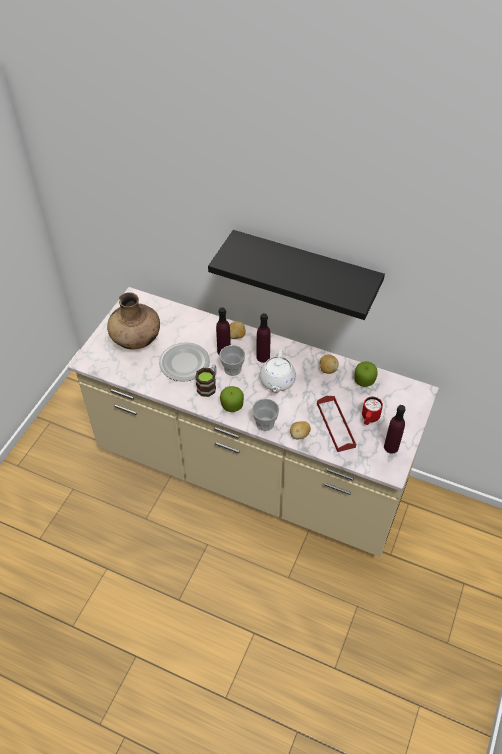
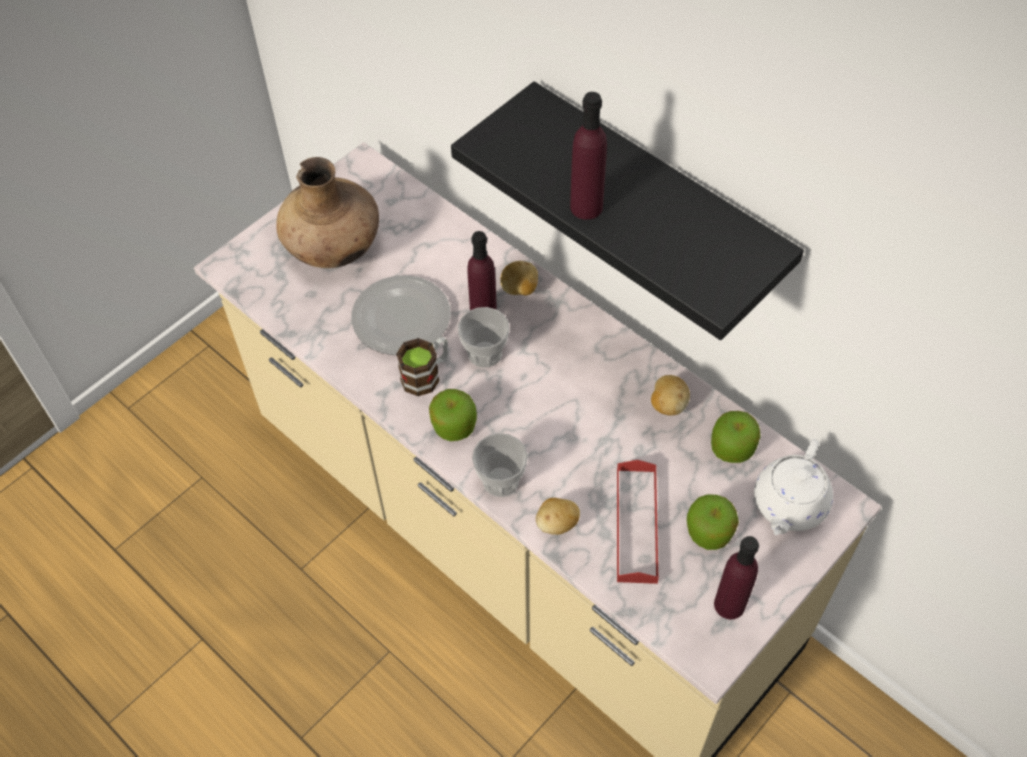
camera: 20 degrees right, 5 degrees up
(263, 357) = (552, 345): purple bottle -> purple bottle (586, 207)
(277, 381) = (559, 402): white teapot -> white teapot (789, 505)
(369, 419) = (709, 532): red mug -> apple

